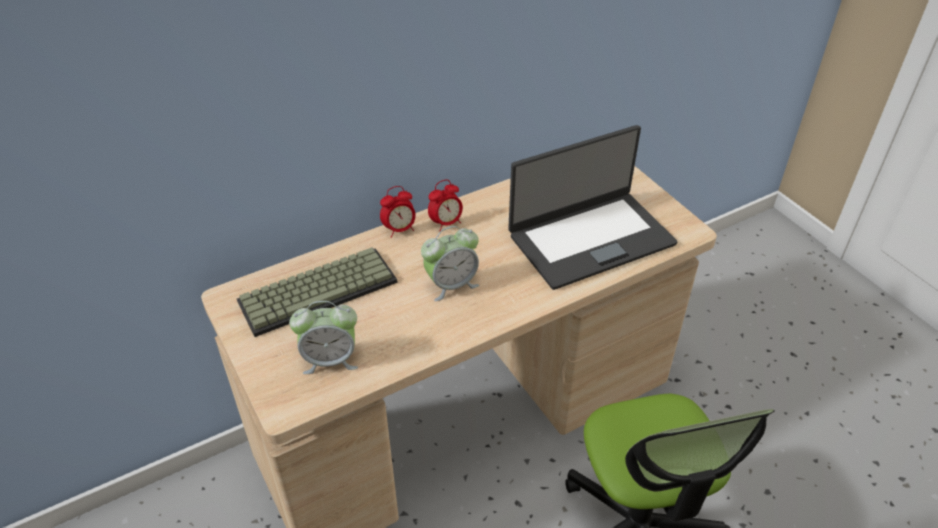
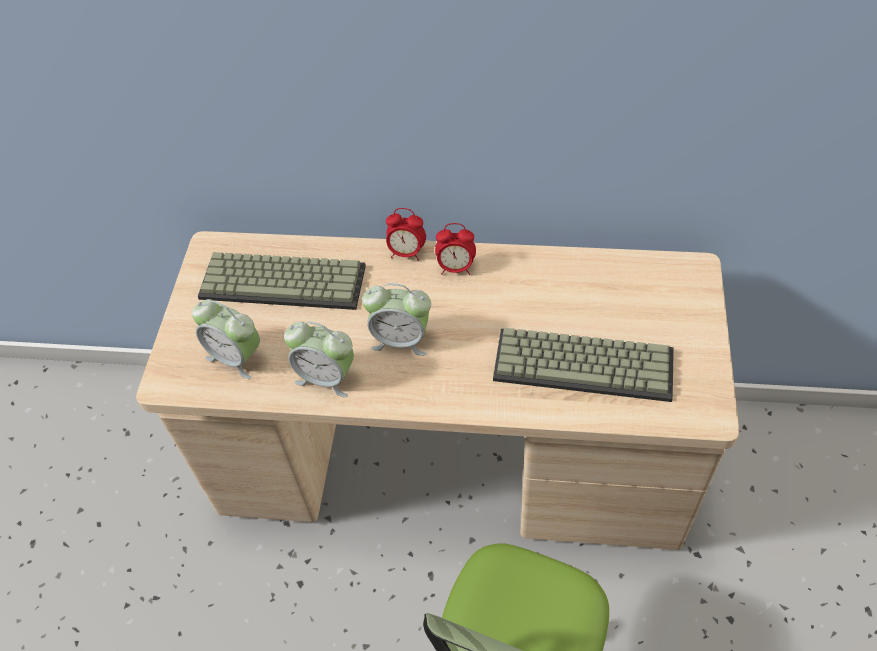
camera: 40 degrees right, 10 degrees up
(419, 335) = (326, 377): none -> alarm clock
(590, 238) = (585, 363): laptop -> keyboard

